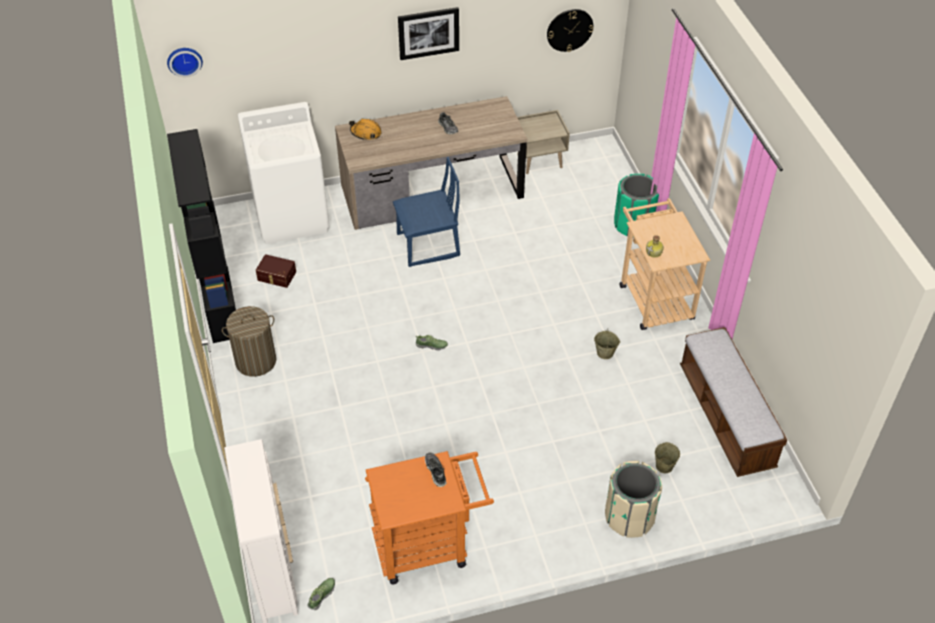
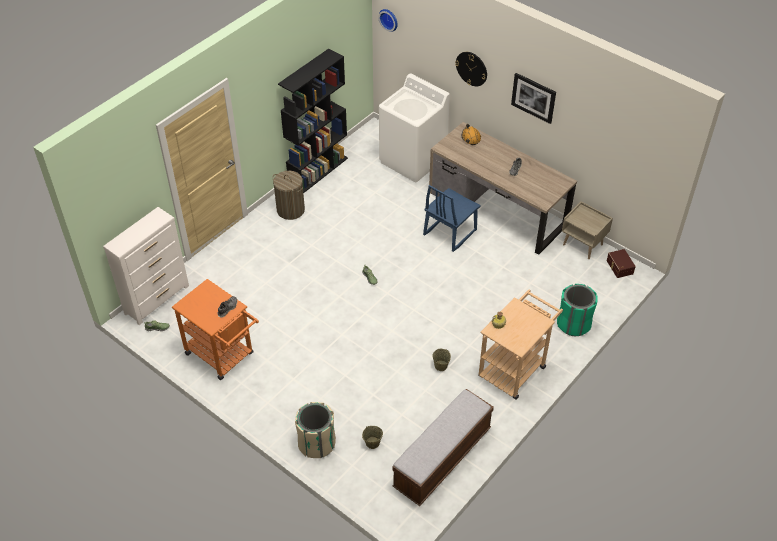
camera: 55 degrees right, 0 degrees up
(276, 276) = (360, 181): brown storage box -> brown storage box (619, 267)
(428, 246) = (449, 232): blue chair -> blue chair turned 90 degrees clockwise
(569, 30) = (632, 162): wall clock -> wall clock (471, 68)

